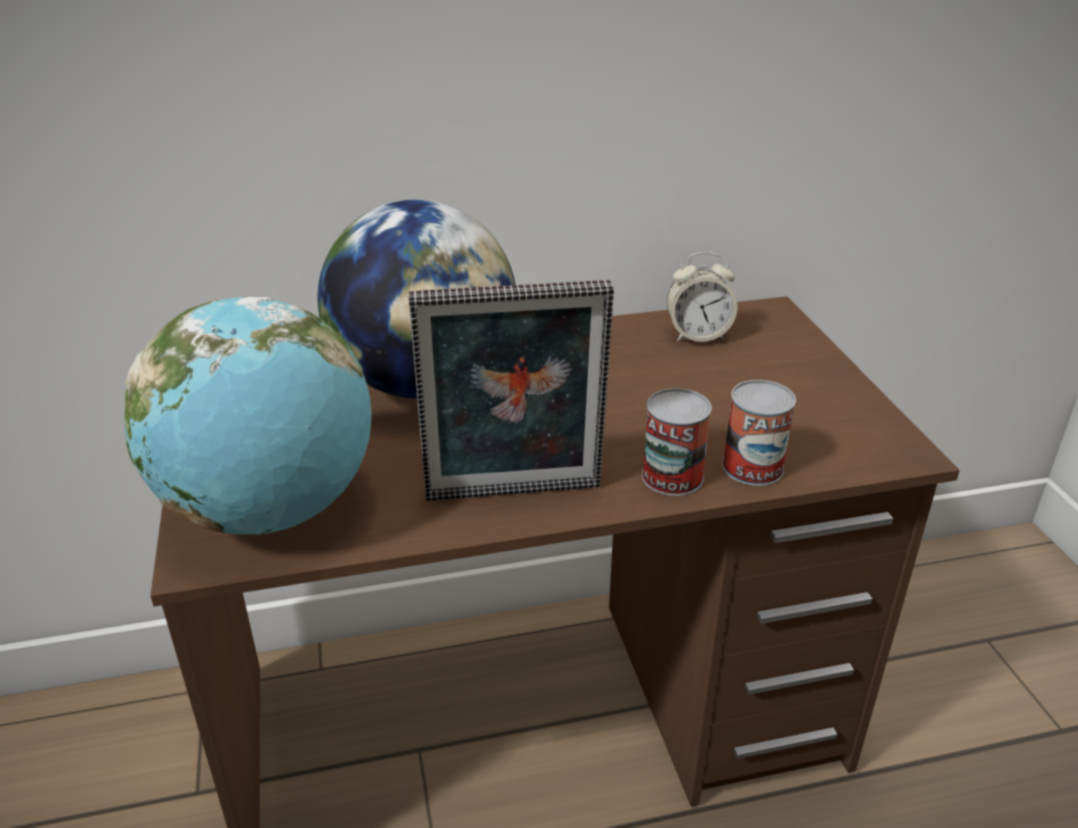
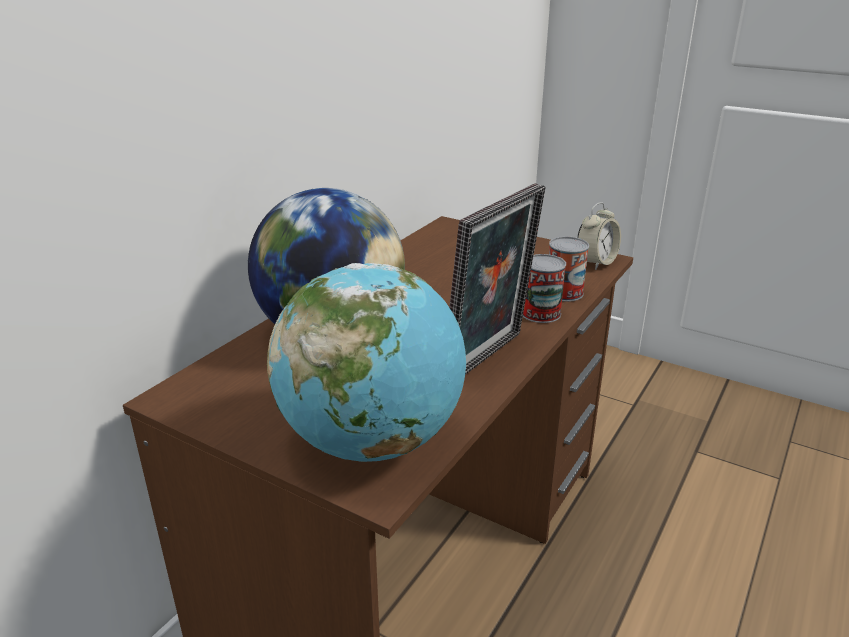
camera: 45 degrees left, 5 degrees down
(697, 335) = (434, 248): alarm clock -> alarm clock (596, 262)

